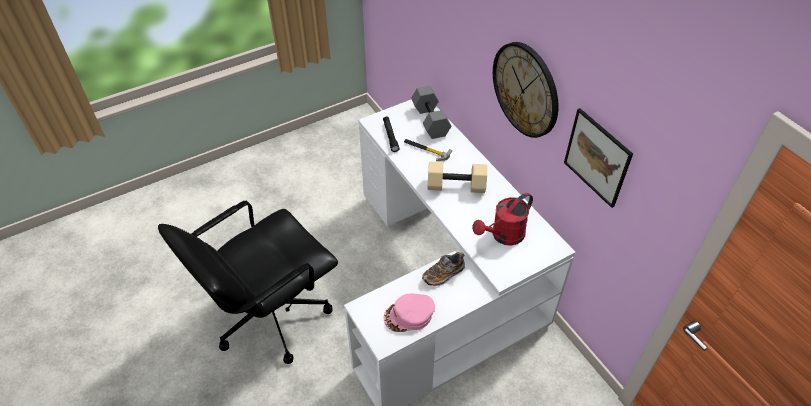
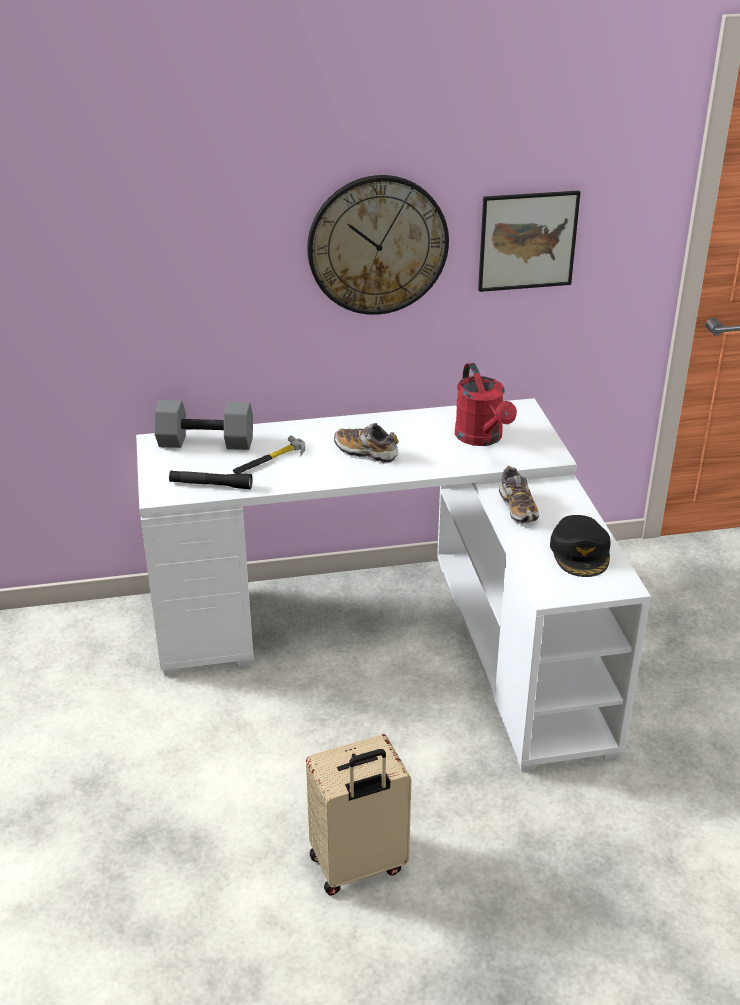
camera: 70 degrees left, 15 degrees down
(270, 315) = (358, 866): black office chair -> beige suitcase
(409, 315) = (580, 552): pink cap -> black cap
(455, 186) = (366, 453): beige dumbbell -> shoe

